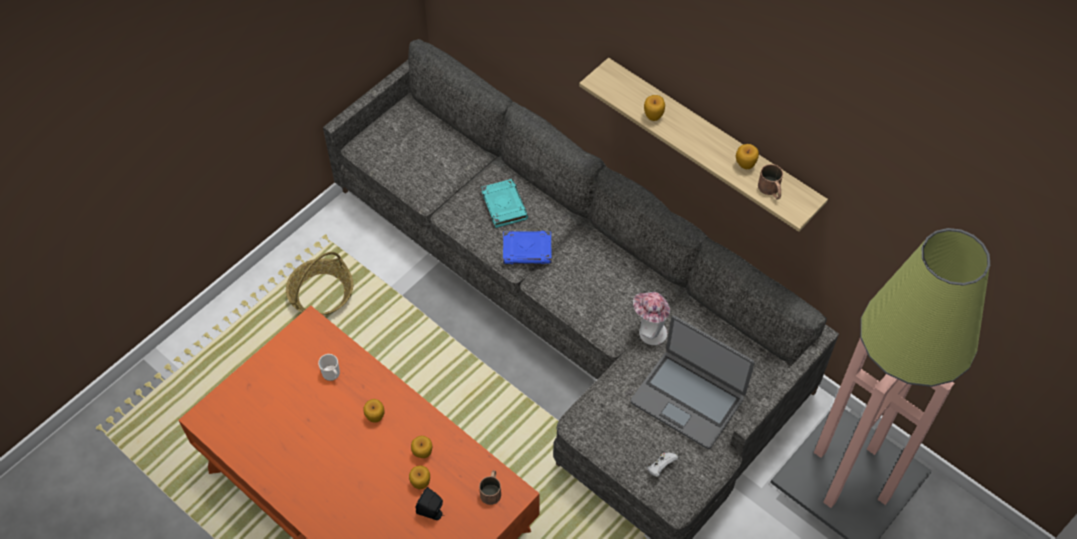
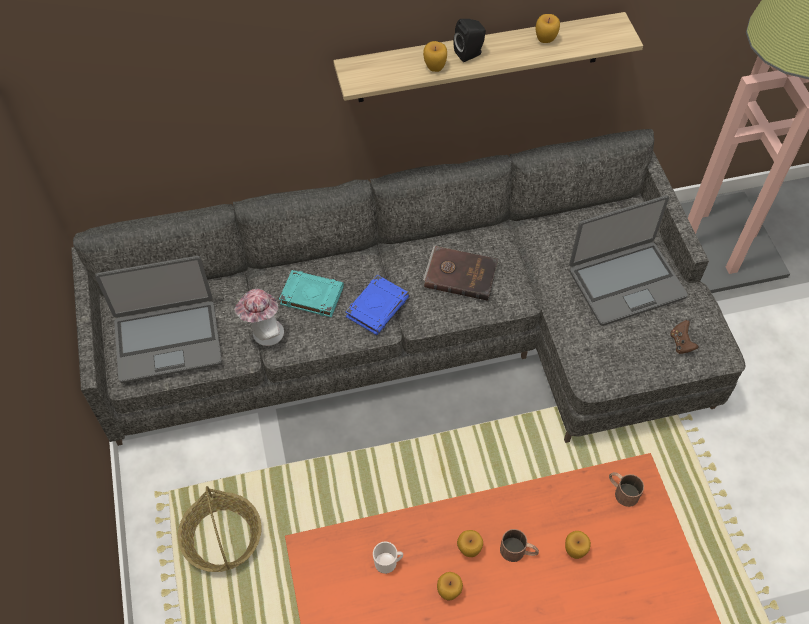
camera: 55 degrees left, 0 degrees up
(402, 149) = (168, 340): none -> laptop
(422, 453) = (541, 529): apple -> apple (448, 591)
(432, 512) = (615, 559): black speaker -> black speaker (470, 53)
(600, 284) = (460, 274): none -> brown book
(649, 331) = (535, 269): hat -> hat (264, 334)
(660, 467) = (681, 343): white game controller -> brown game controller
(771, 190) = (587, 39): brown mug -> brown mug (518, 551)

